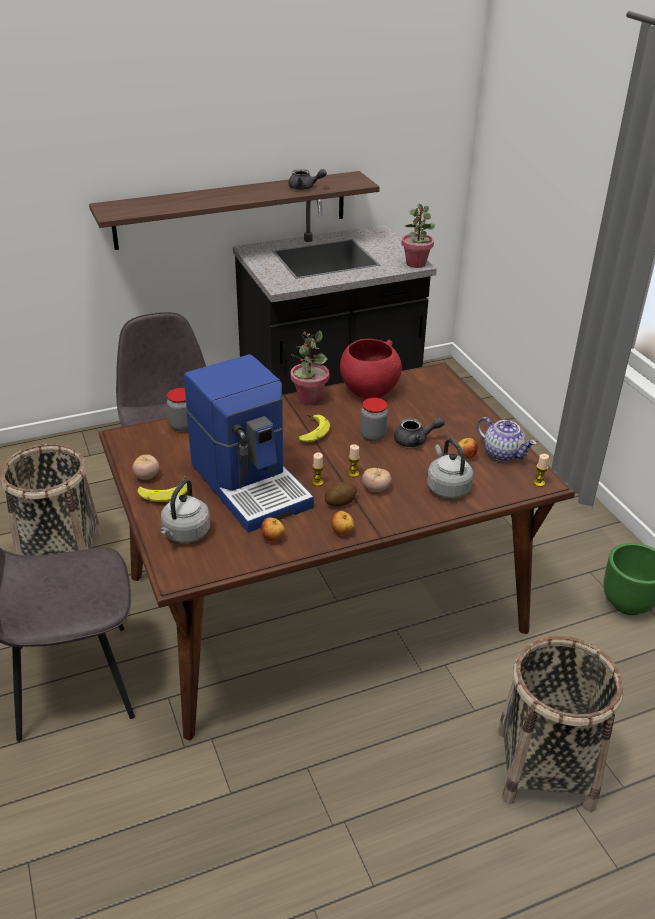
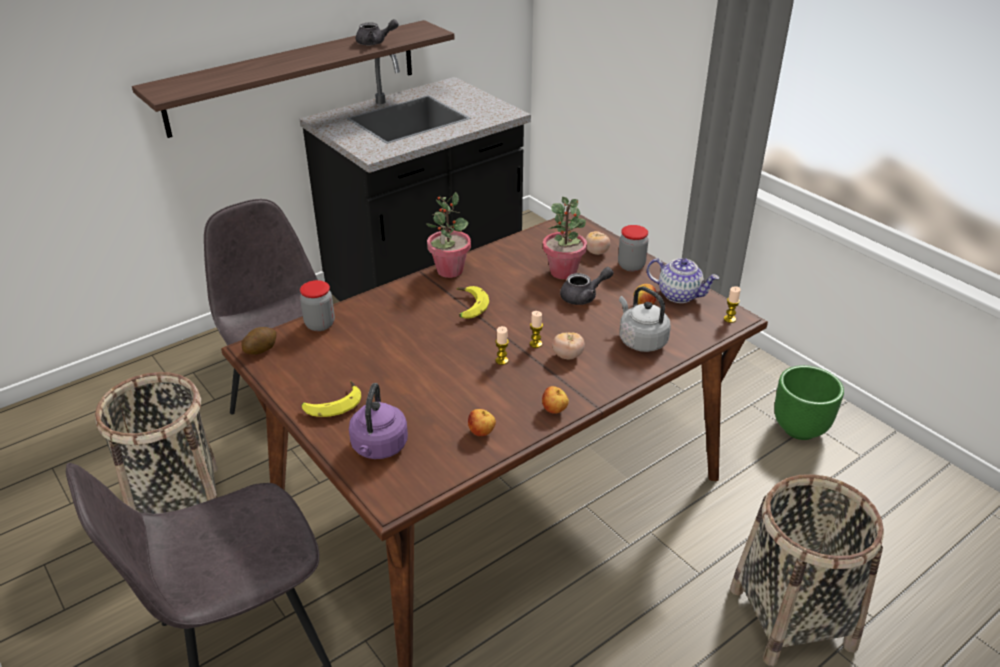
camera: 15 degrees left, 0 degrees up
(147, 476) = (303, 389): tomato -> tomato (596, 252)
(185, 534) = (379, 448): grey kettle -> purple kettle
(251, 484) = (429, 376): coffee machine -> none
(340, 502) = (536, 377): potato -> potato (261, 349)
(369, 391) = (509, 252): red bowl -> none
(373, 436) = (537, 299): jar -> jar (631, 266)
(416, 263) = (507, 112): potted plant -> potted plant (563, 272)

